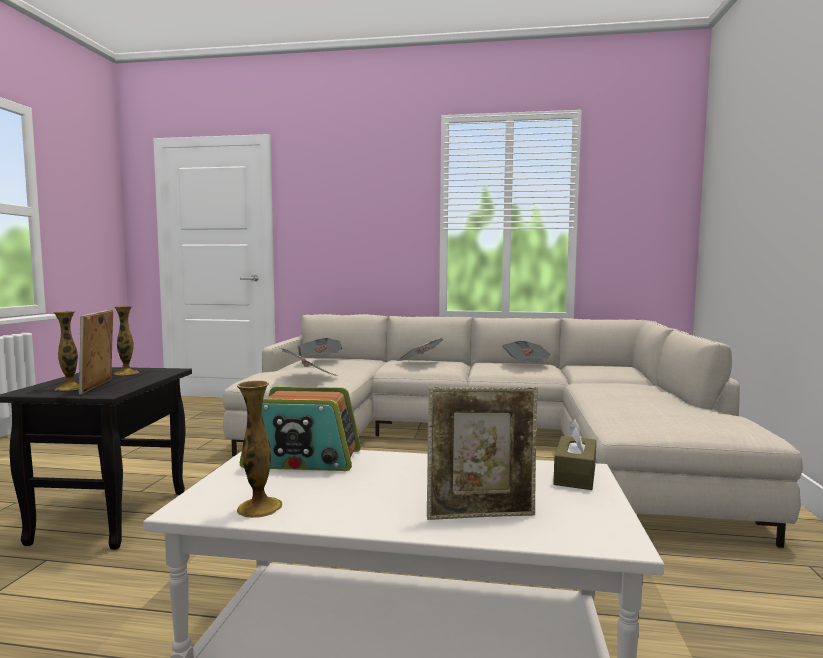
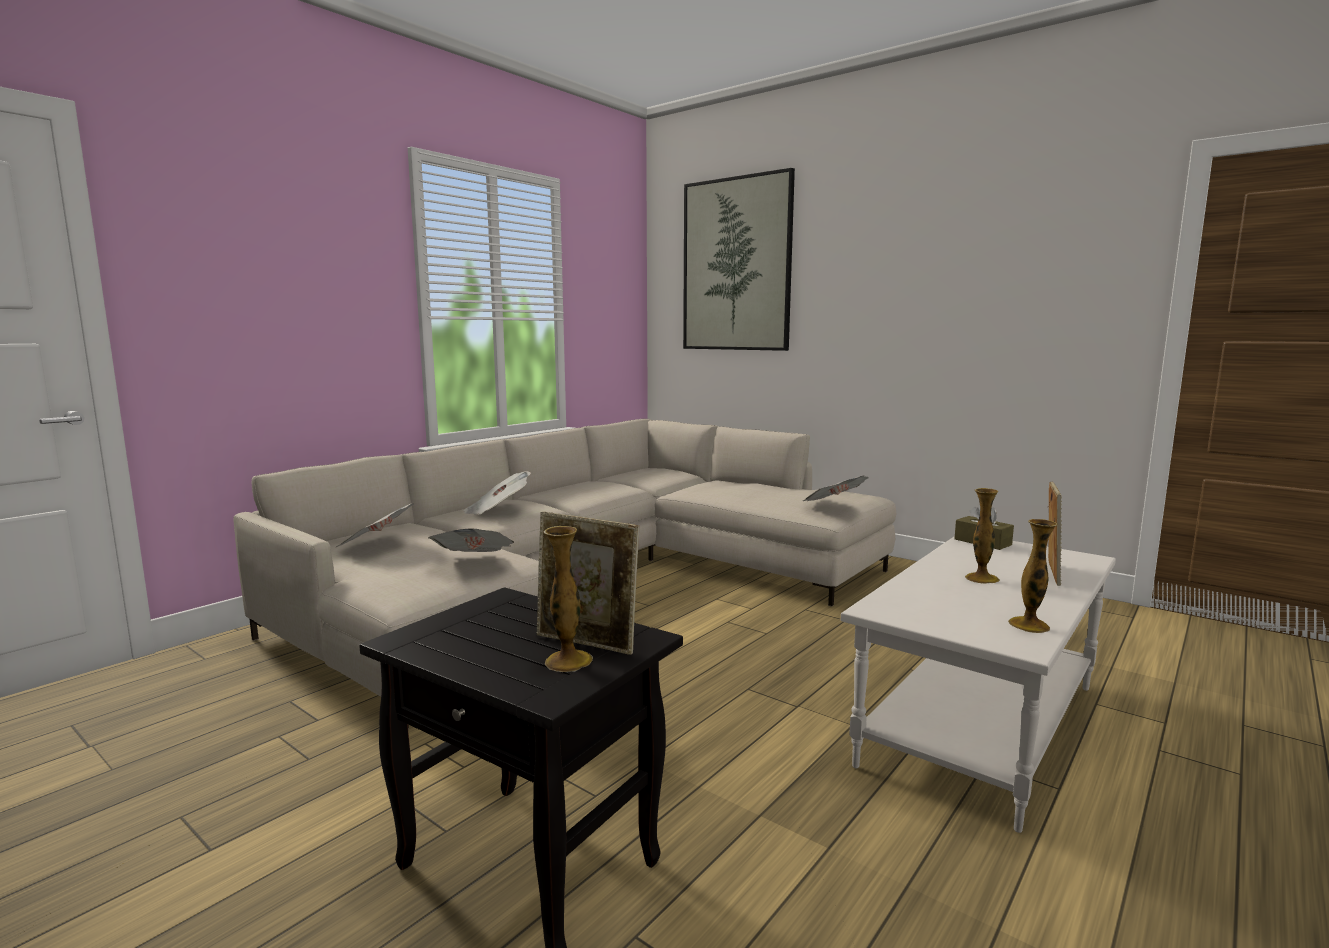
camera: 60 degrees left, 5 degrees up
(126, 373) = (483, 624): vase -> vase (981, 578)
(302, 459) = (910, 599): radio -> none
(526, 365) = (594, 486): newspaper -> newspaper (834, 506)
(750, 155) = (736, 265): none -> picture

